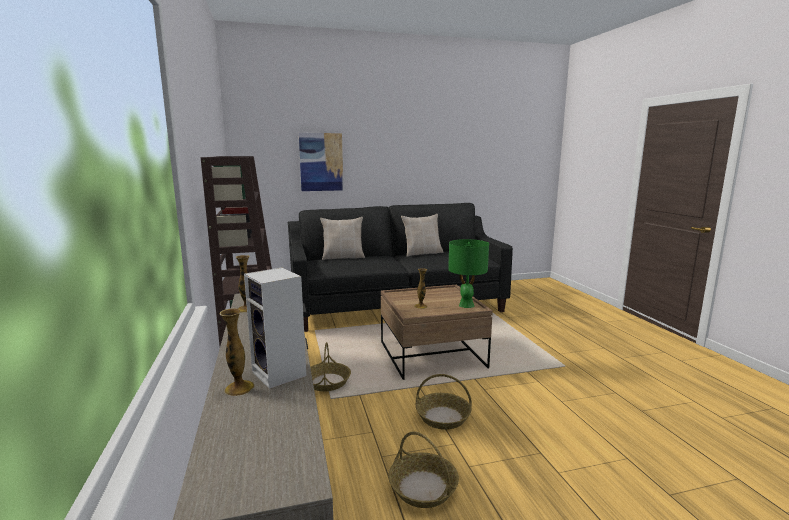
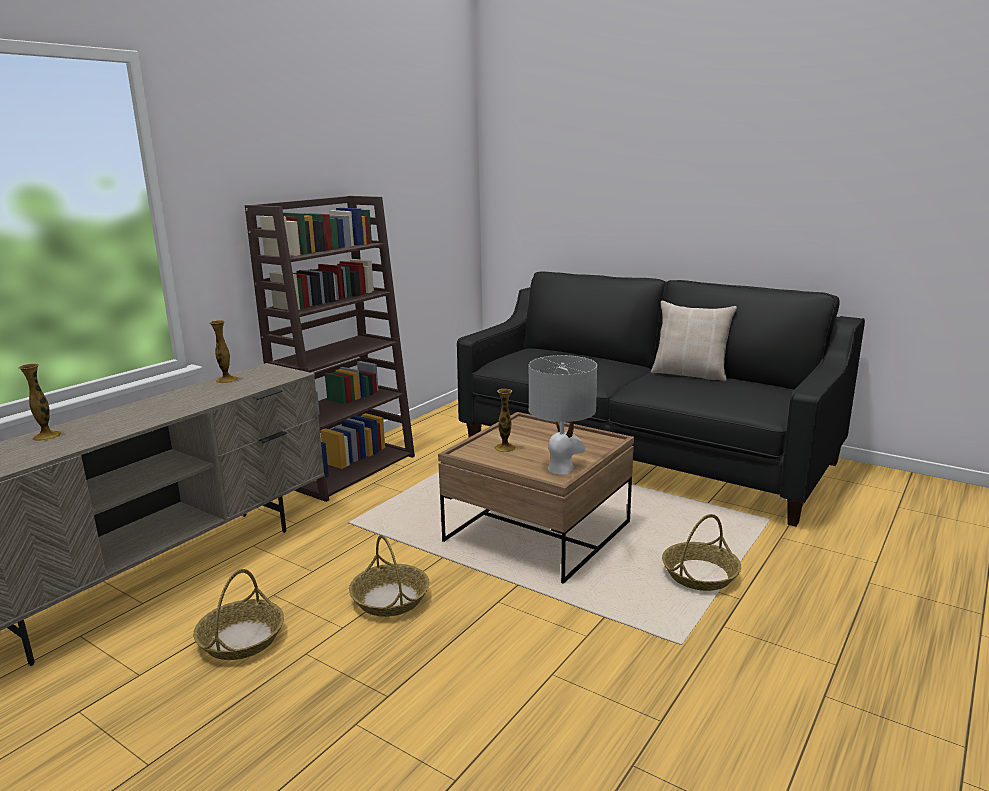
camera: 50 degrees right, 5 degrees up
(281, 374) = (83, 438): speaker -> none
(321, 162) = (594, 197): picture -> none
(327, 382) = (378, 506): basket -> basket (700, 574)
(343, 257) = (566, 353): beige pillow -> none
(466, 305) = (561, 468): green table lamp -> grey table lamp

